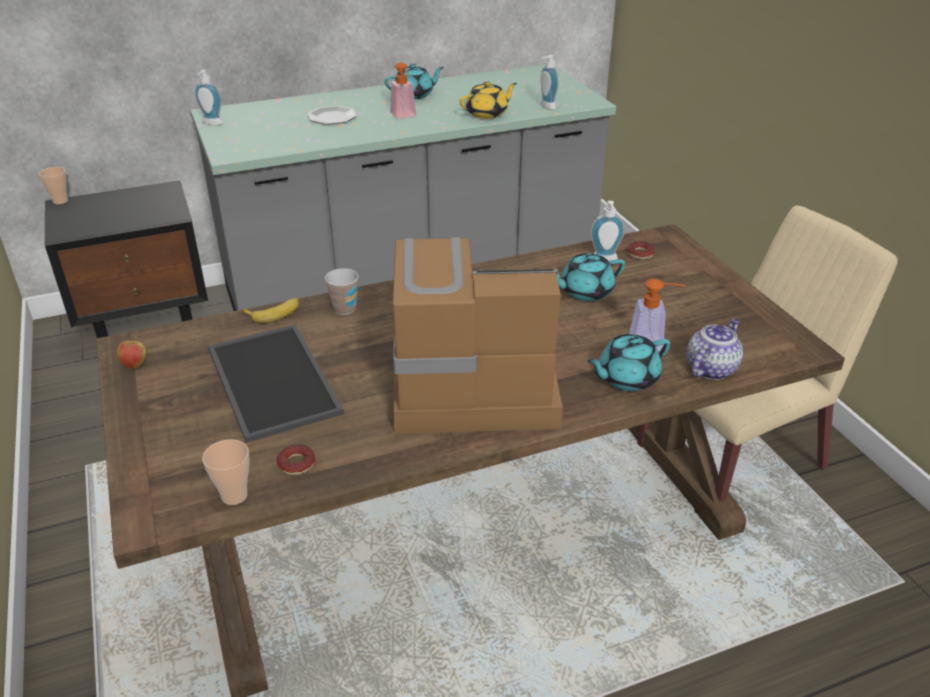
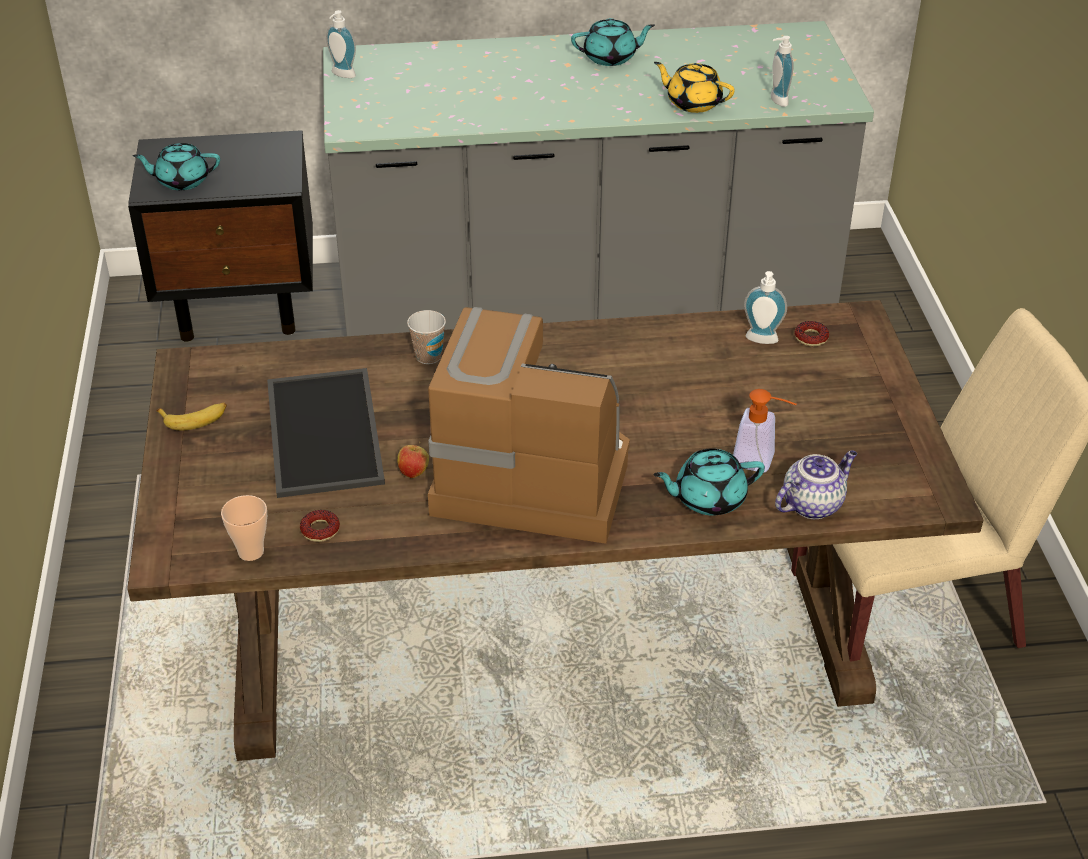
camera: 15 degrees right, 5 degrees up
(60, 201) = (156, 143): cup -> none
(135, 365) = (189, 389): apple -> apple (414, 473)
(275, 313) = (350, 349): banana -> banana (194, 418)
(332, 117) = (492, 83): plate -> none
(404, 116) = (583, 94): soap dispenser -> none
(487, 114) = (693, 103): yellow teapot -> yellow teapot turned 135 degrees counterclockwise
(585, 292) = (715, 380): turquoise teapot -> turquoise teapot (182, 181)

